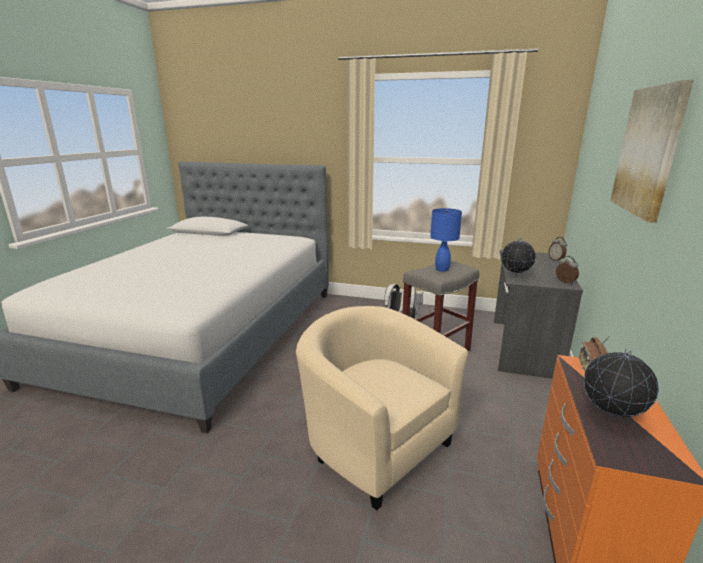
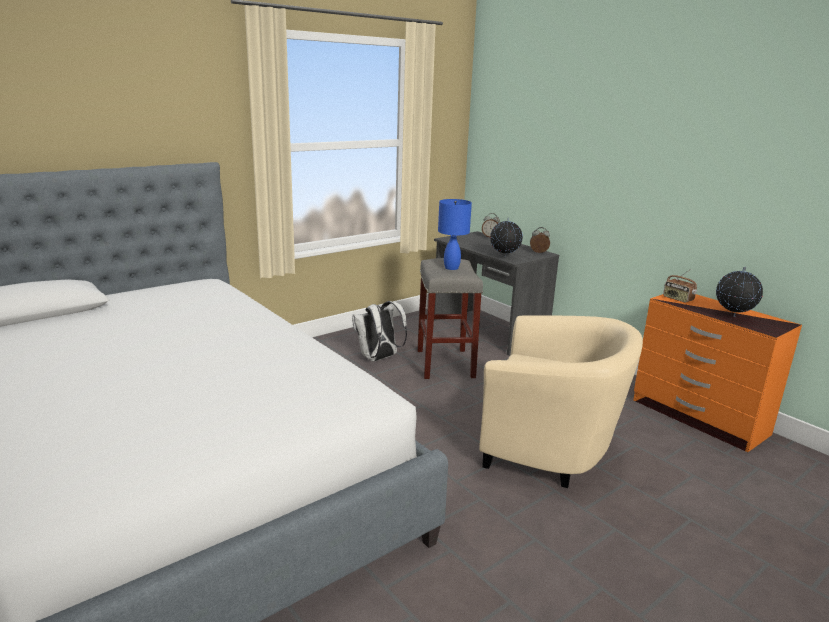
camera: 55 degrees left, 0 degrees up
(374, 444) = (551, 450): beige armchair -> beige armchair turned 150 degrees counterclockwise
(648, 151) = (631, 132): picture -> none

